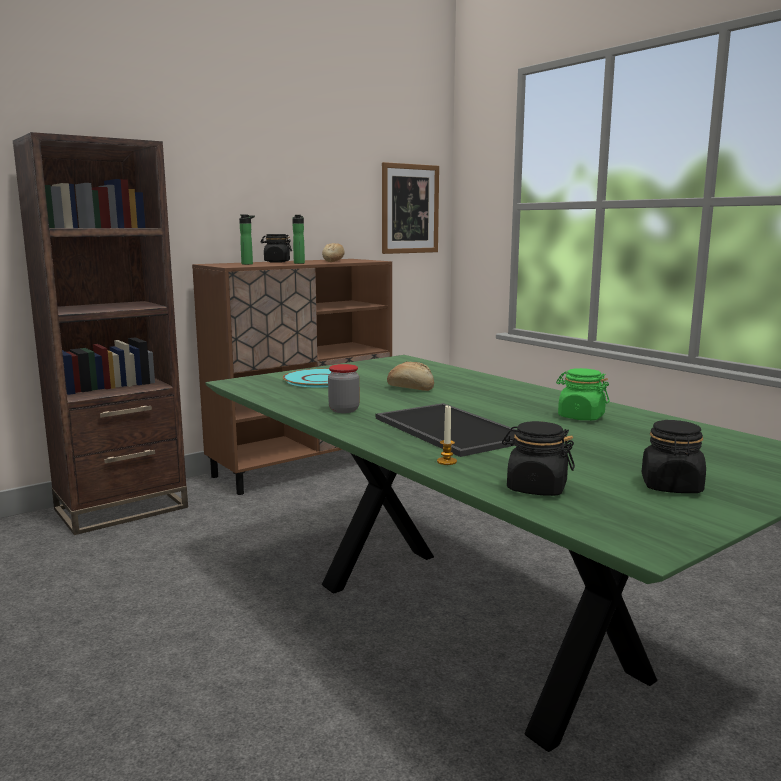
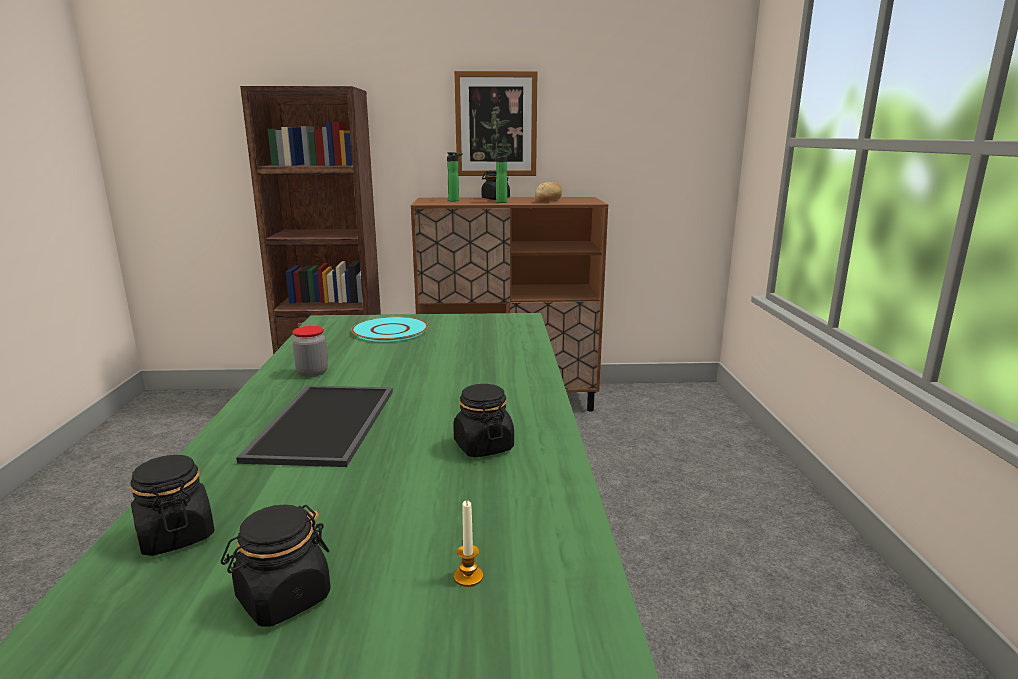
camera: 35 degrees right, 5 degrees up
(410, 209) = (680, 142): picture -> picture (496, 124)
(410, 388) = (432, 359): bread -> none
(446, 461) = (212, 466): candle -> candle (468, 576)
(580, 417) = (483, 446): green jar -> black jar

